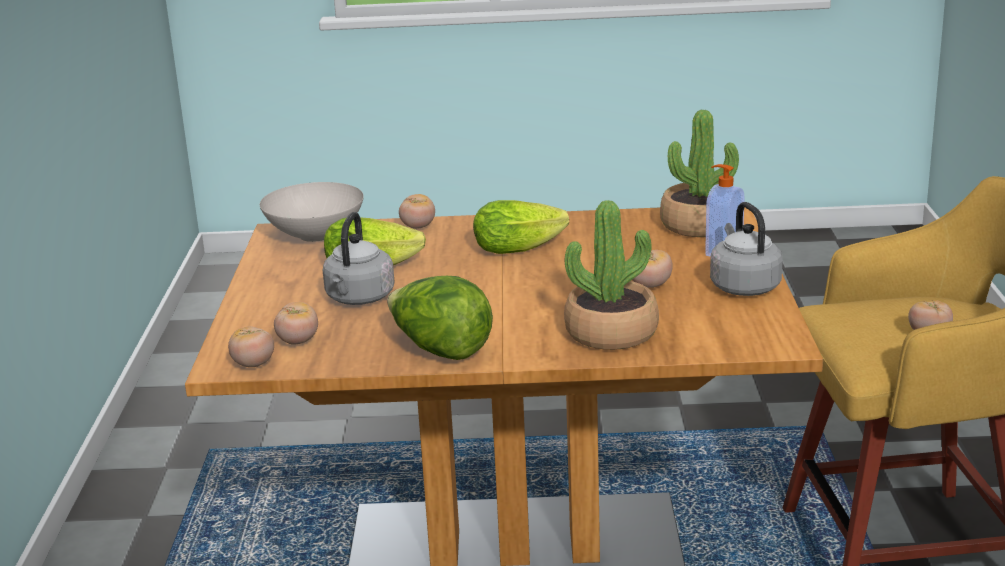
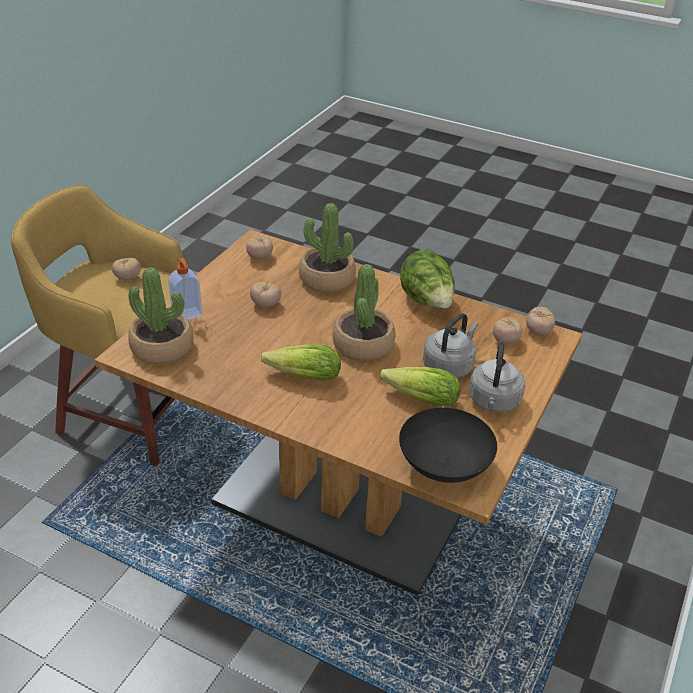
camera: 155 degrees left, 15 degrees up
(314, 235) = (445, 467): white bowl -> black bowl
(418, 227) = (354, 440): tomato -> tomato (259, 257)
(482, 287) = (363, 345): none -> potted plant
(743, 286) = (218, 283): grey kettle -> grey kettle (494, 402)

